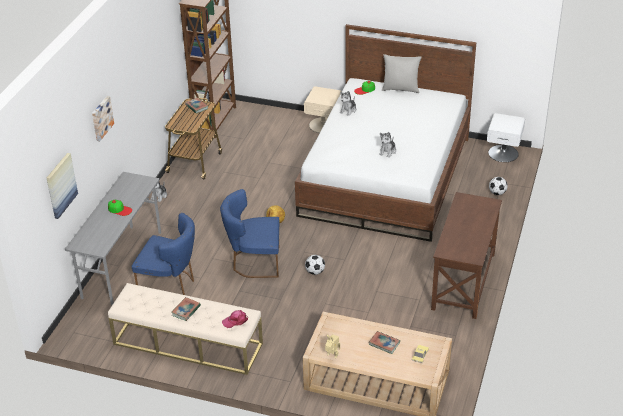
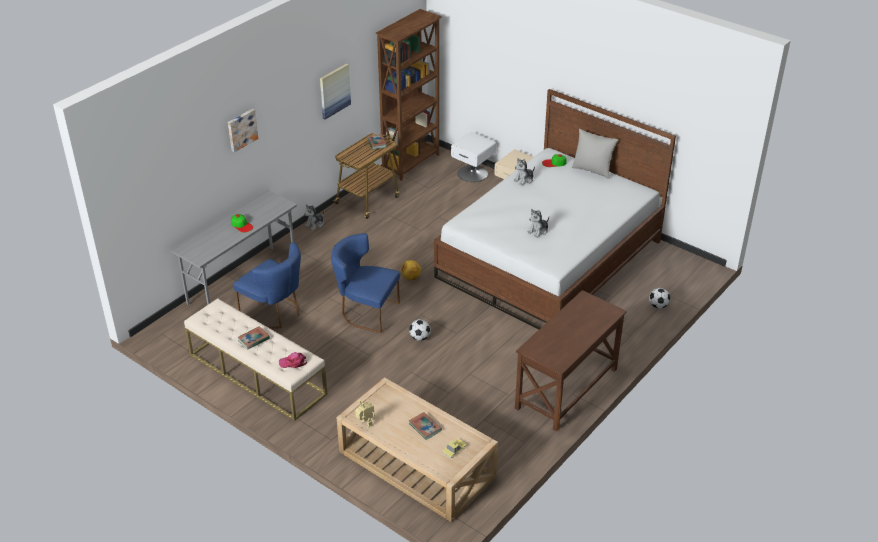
camera: 20 degrees right, 0 degrees up
(61, 185) = (173, 186): picture -> picture (334, 91)
(503, 153) = (690, 265): white nightstand -> white nightstand (473, 173)

